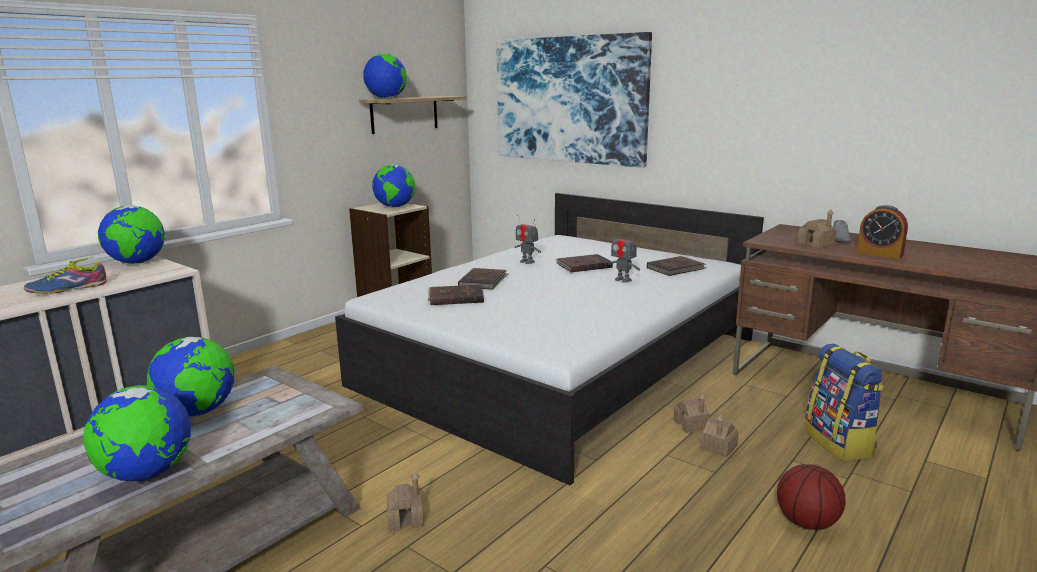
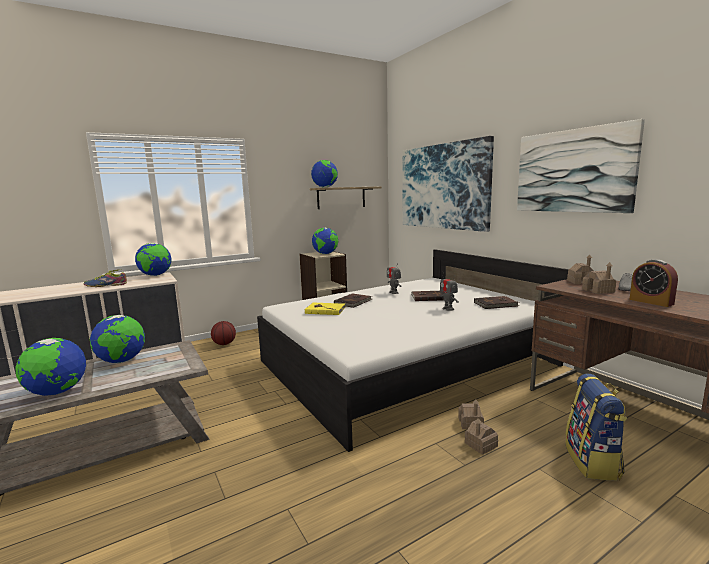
camera: 20 degrees right, 5 degrees down
(405, 519) = (228, 452): toy house -> toy house (580, 282)
(455, 297) = (325, 310): brown book -> yellow book
(766, 89) = (573, 171): none -> picture
(806, 522) = (518, 526): basketball -> basketball (224, 344)

